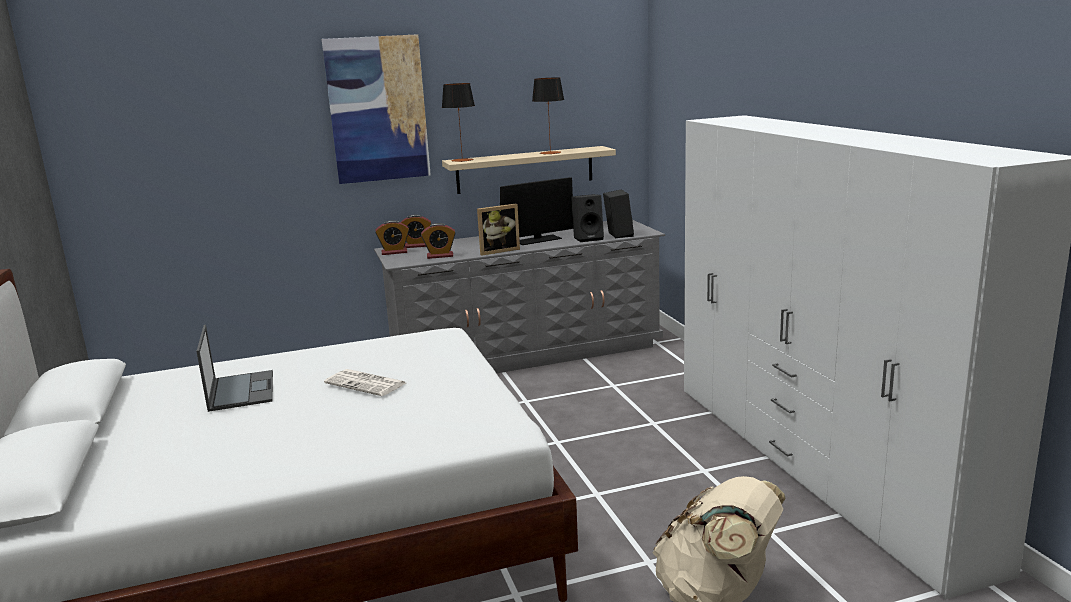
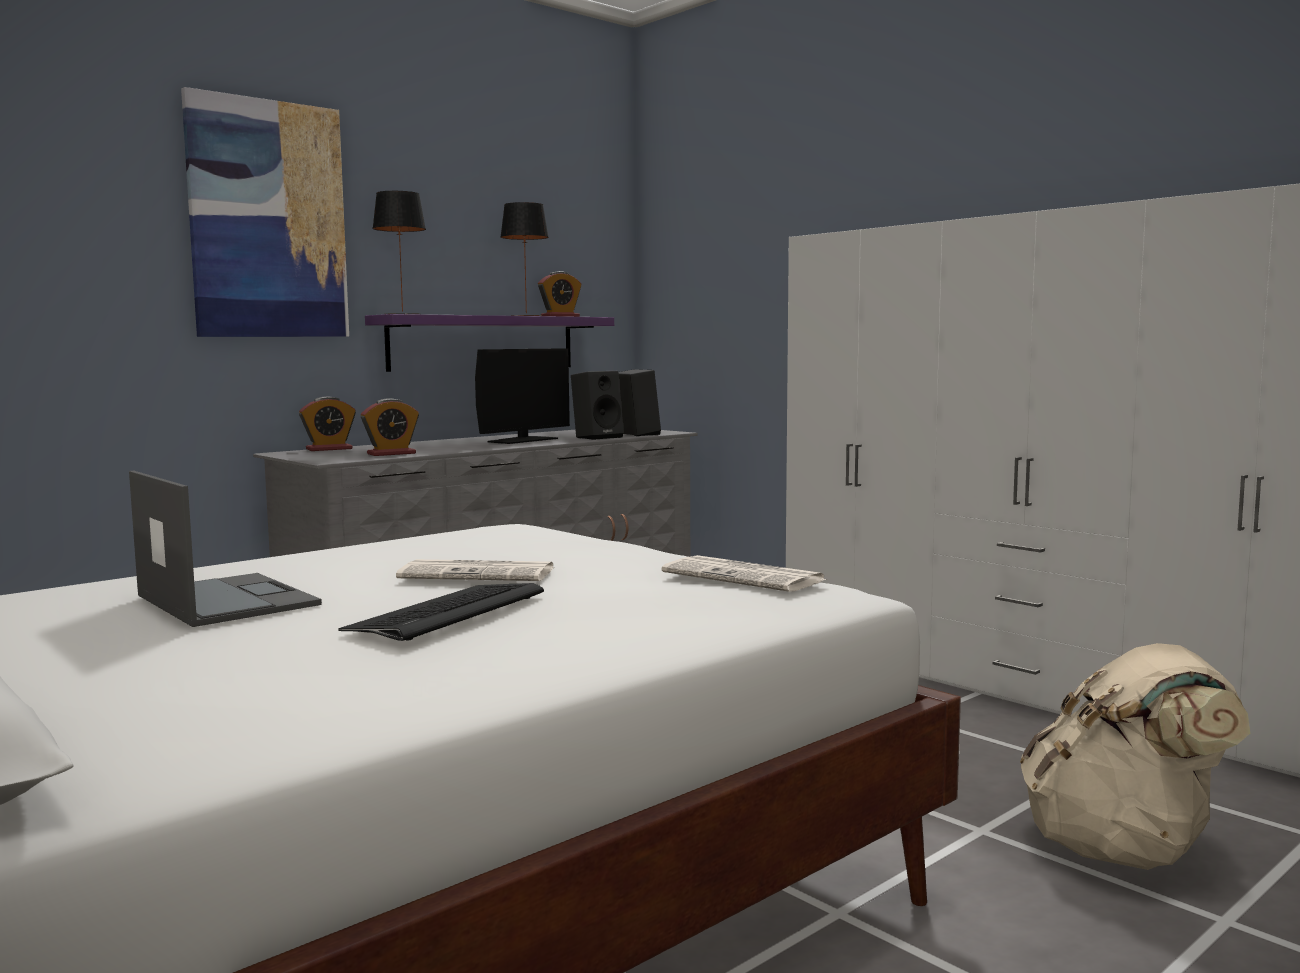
camera: 25 degrees left, 10 degrees down
(307, 420) = (447, 613): none -> keyboard
(394, 252) = (300, 454): alarm clock -> alarm clock (560, 317)
(479, 409) = (746, 577): none -> newspaper
(498, 251) = (481, 448): picture frame -> none
(525, 169) = (483, 343): beige shelf -> purple shelf

